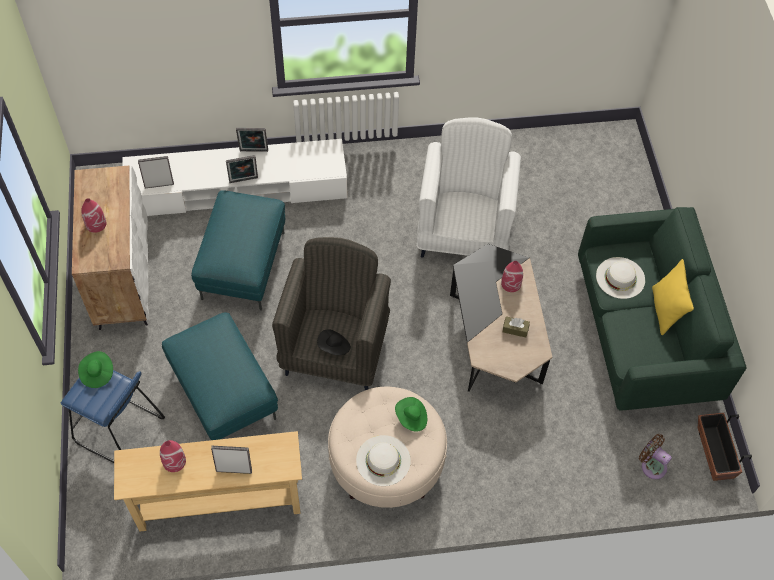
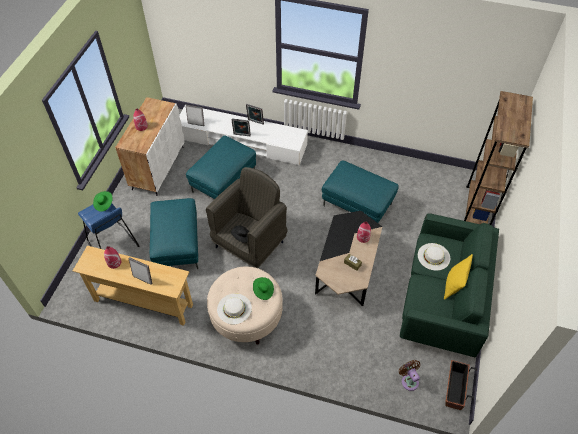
camera: 25 degrees right, 5 degrees down
(463, 232) = (358, 205): white armchair -> turquoise ottoman
(631, 183) = (476, 210): none -> brown bookcase

